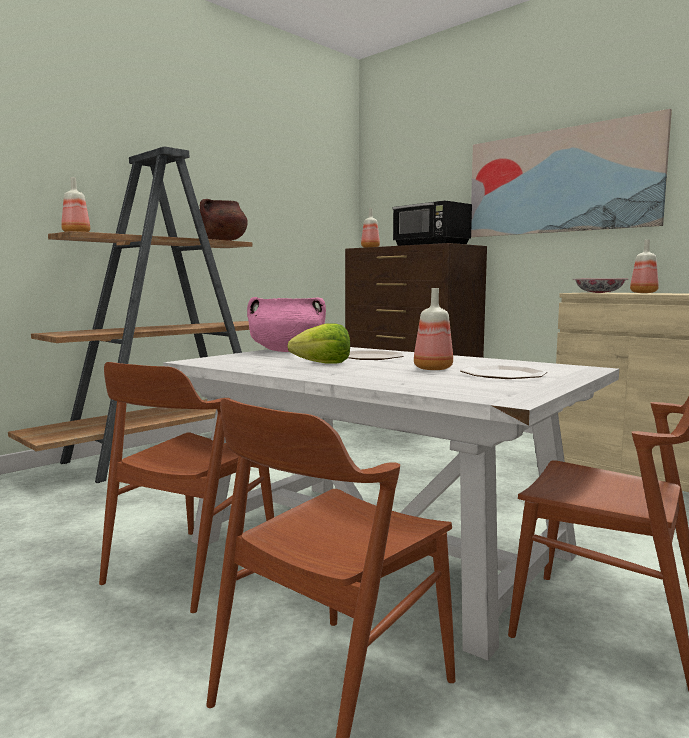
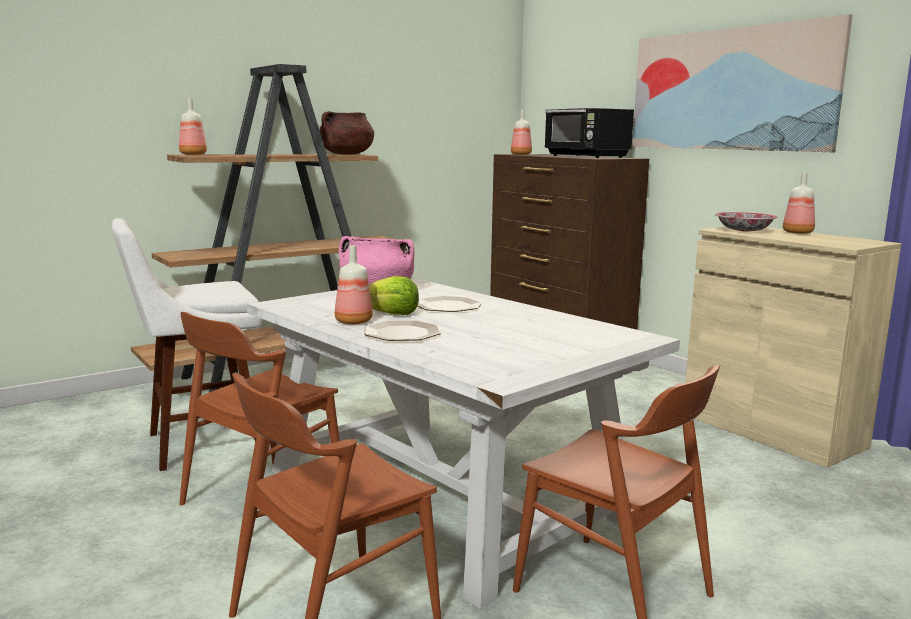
camera: 10 degrees right, 5 degrees up
(99, 522) = (198, 444): none -> white stool
(433, 369) = (487, 329): bottle -> bottle (353, 322)
(502, 375) = (543, 343): plate -> plate (401, 333)

